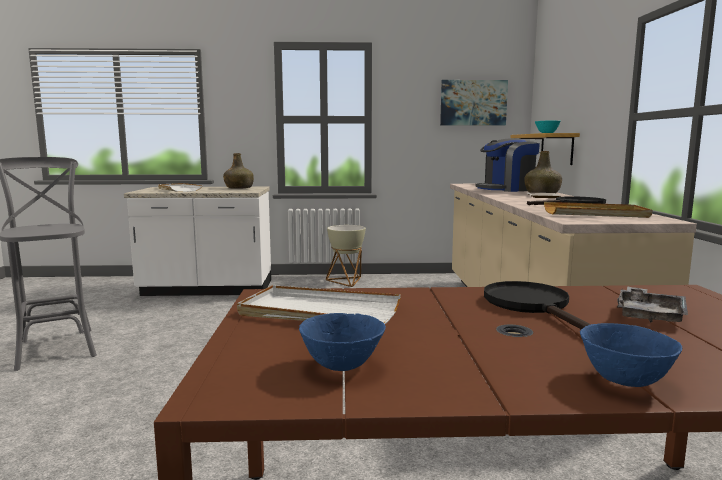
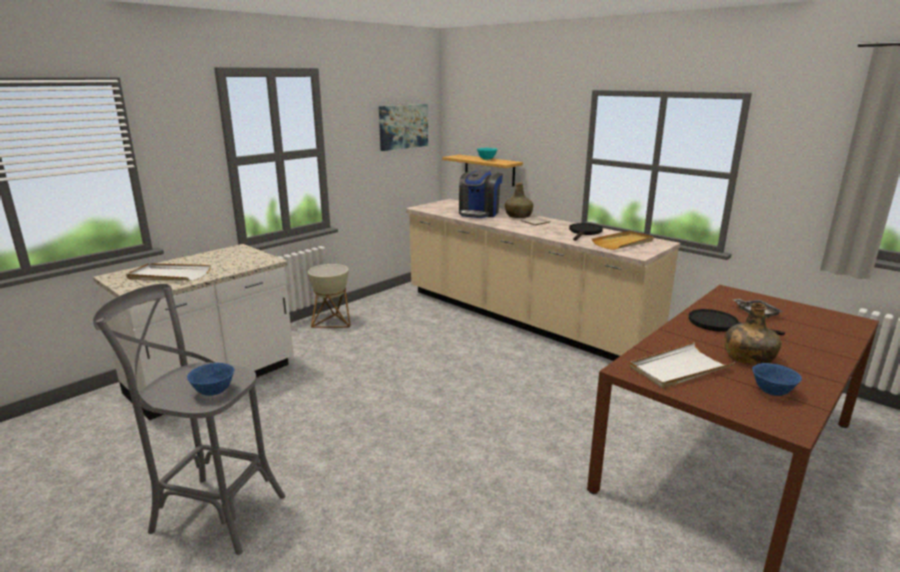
camera: 45 degrees left, 10 degrees up
(239, 188) = (227, 255): green bottle -> green bottle (747, 358)
(625, 381) = (827, 353): blue bowl -> blue bowl (214, 392)

